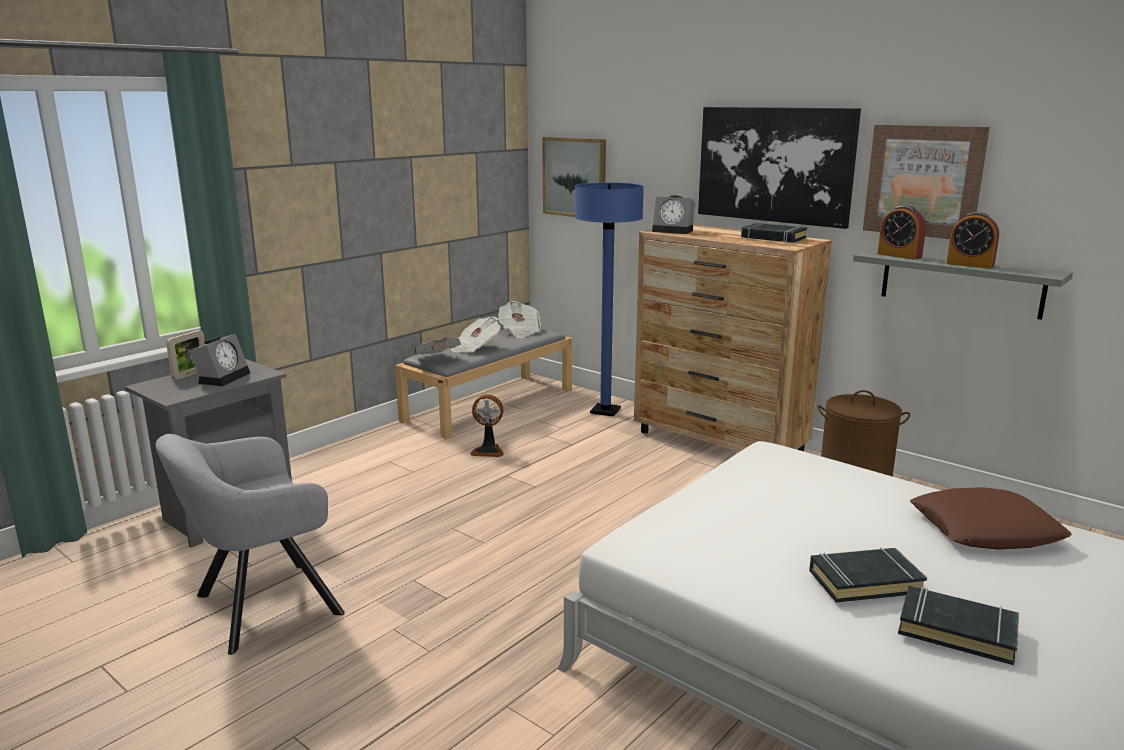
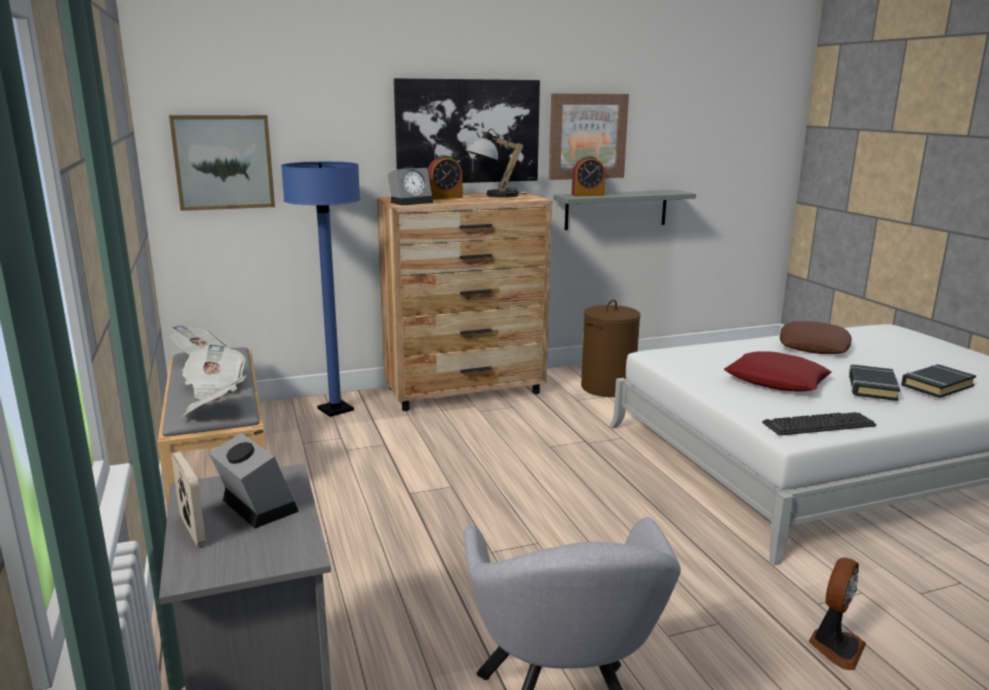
camera: 60 degrees left, 0 degrees up
(488, 451) = (339, 486): fan -> fan (835, 647)
(676, 558) = (818, 425): none -> keyboard
(773, 238) = (494, 195): black book -> table lamp
(791, 520) = (776, 380): none -> red pillow
(970, 264) = (636, 193): alarm clock -> alarm clock (445, 197)

